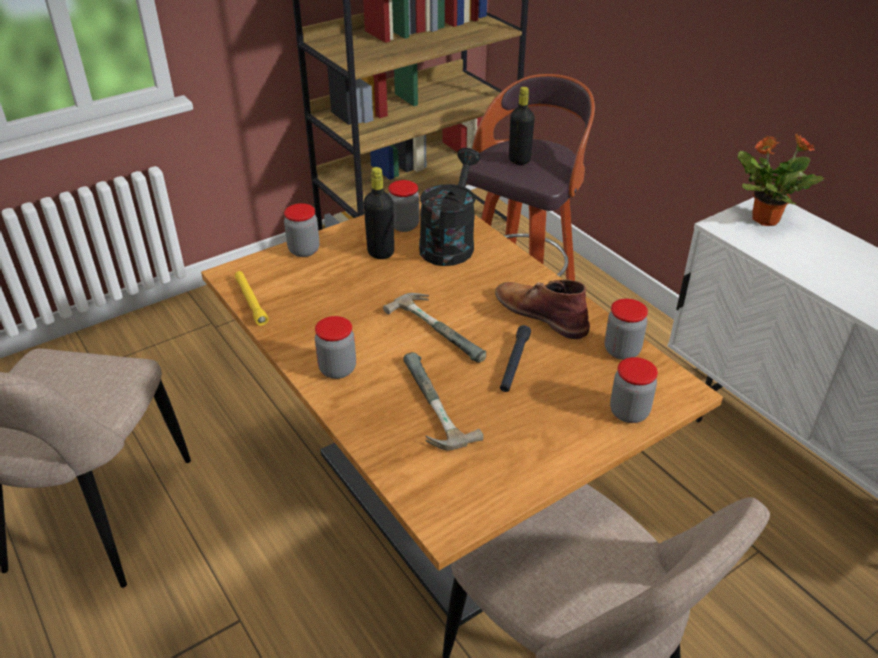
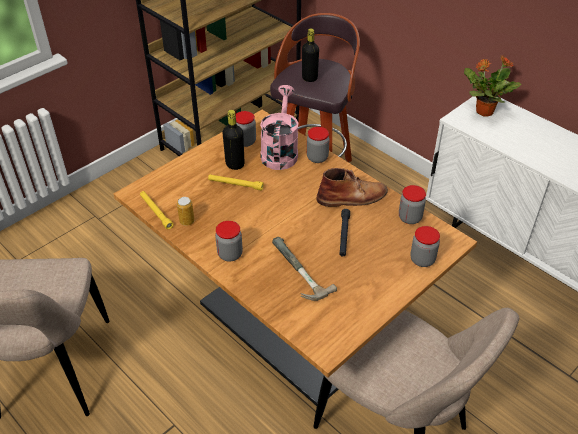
camera: 10 degrees left, 5 degrees up
(290, 318) = (187, 221): none -> can
(304, 250) = (181, 168): jar -> jar (317, 158)
(373, 278) = (235, 185): none -> yellow flashlight
(443, 328) = (291, 216): hammer -> none
(449, 242) = (280, 151): black watering can -> pink watering can
(540, 313) = (352, 197): brown boot -> brown boot turned 135 degrees clockwise

